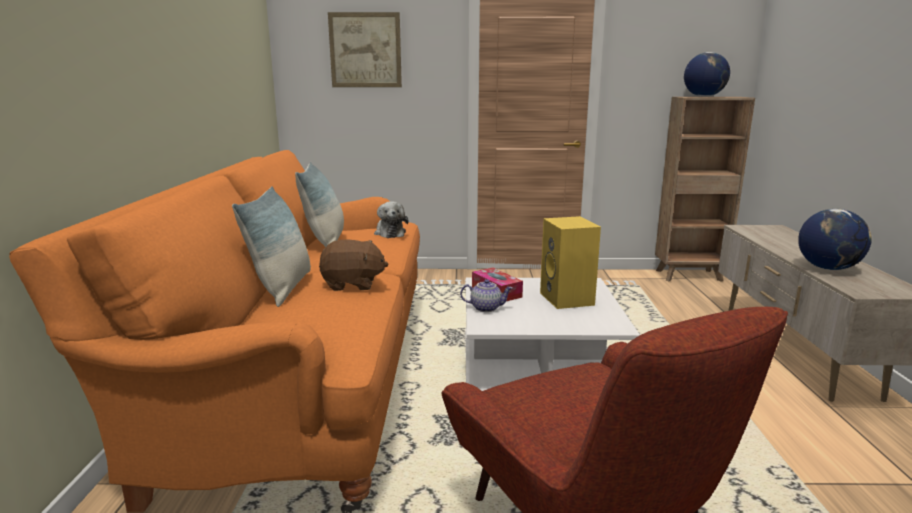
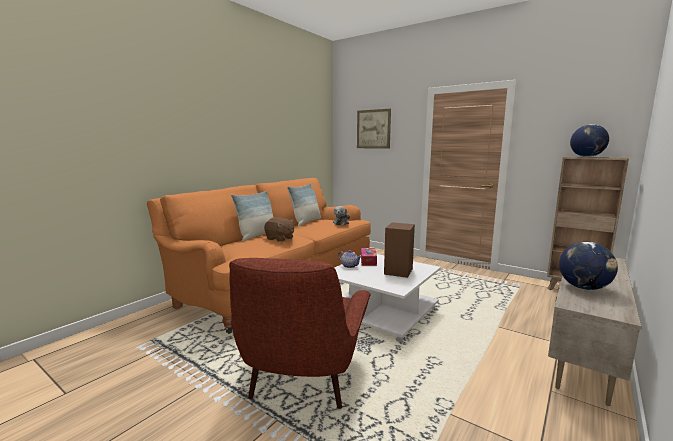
camera: 35 degrees right, 5 degrees down
(568, 299) = (399, 272): yellow speaker -> brown speaker

